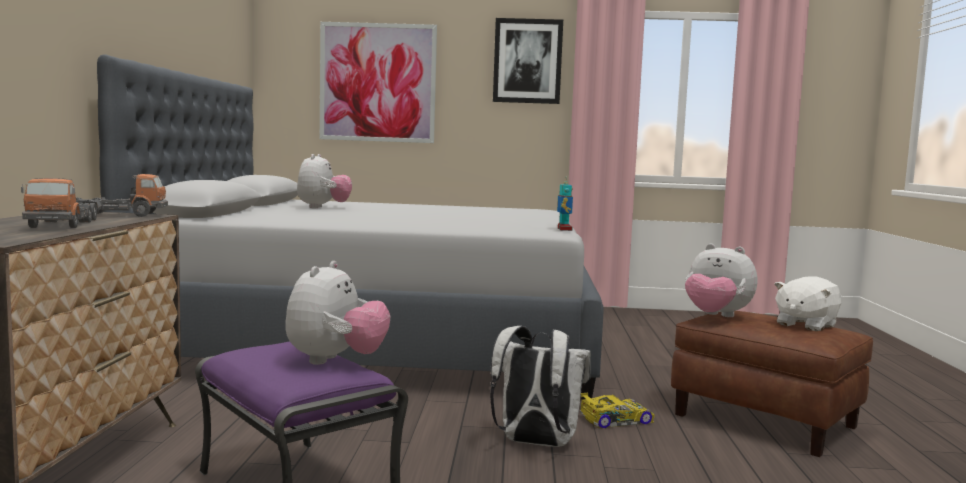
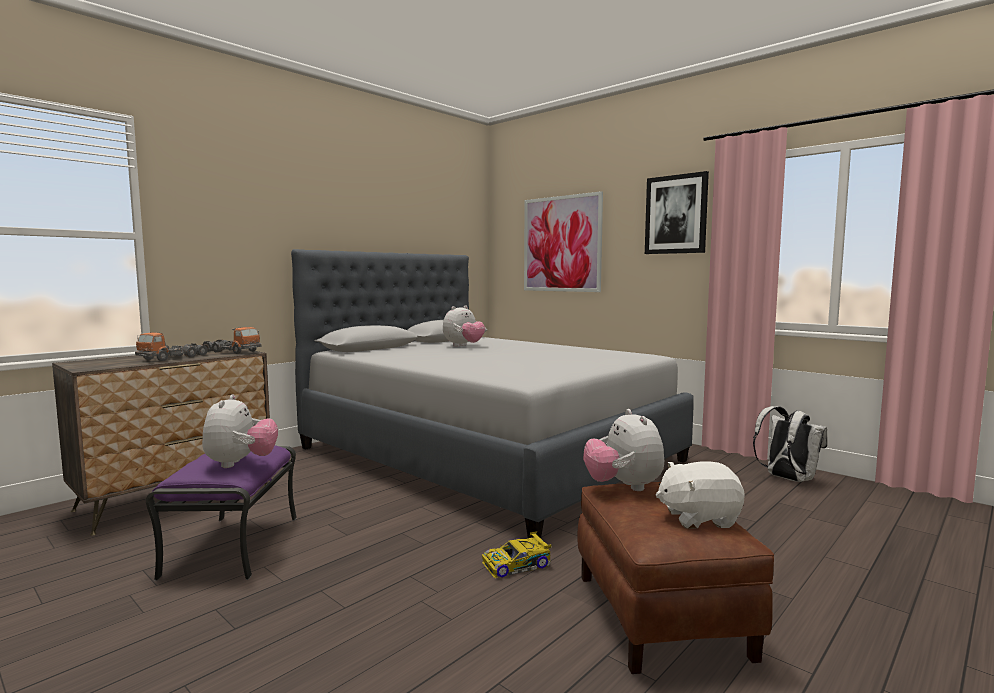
camera: 40 degrees right, 0 degrees up
(336, 361) = (240, 463): plush toy -> plush toy turned 60 degrees counterclockwise
(535, 443) = (416, 563): white backpack -> white backpack (787, 479)
(564, 229) = (551, 379): toy robot -> none
(614, 420) = (517, 564): toy car -> toy car turned 135 degrees clockwise

